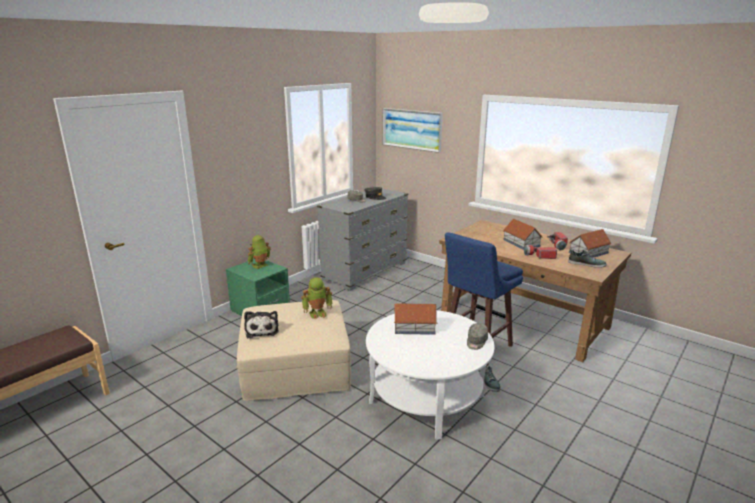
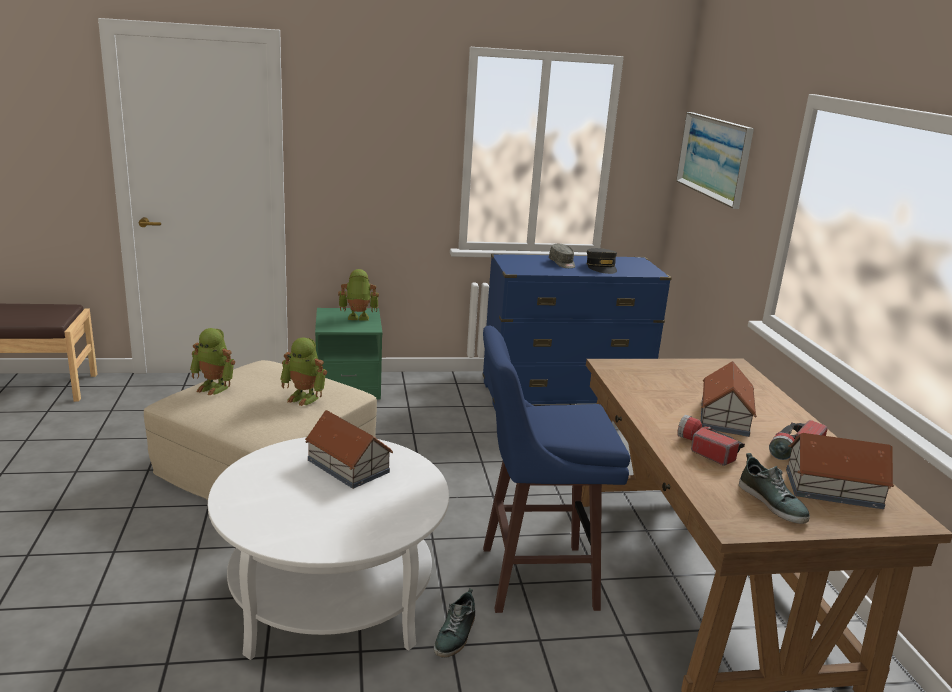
camera: 40 degrees right, 0 degrees up
(262, 330) = (214, 387): plush toy -> toy robot
(365, 272) = (564, 396): grey dresser -> blue dresser
(476, 342) = (382, 529): grey cap -> none

